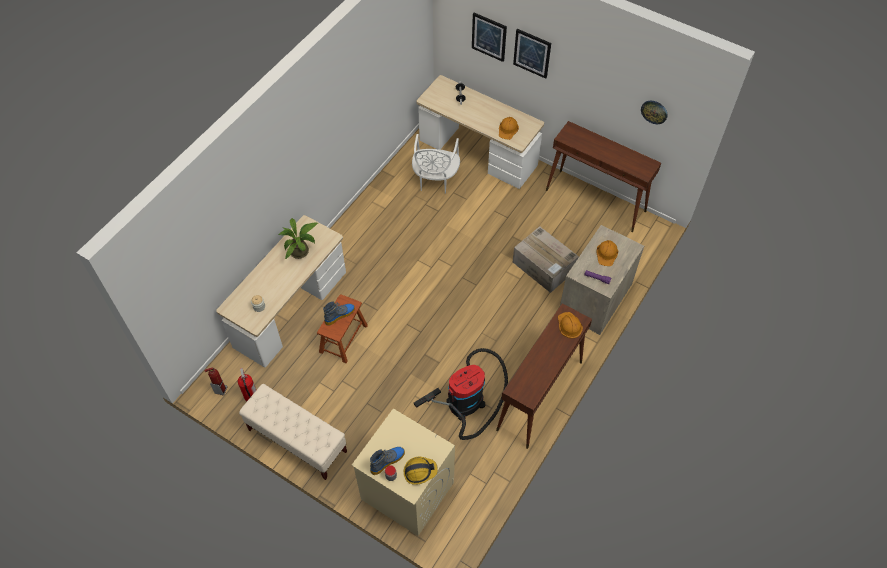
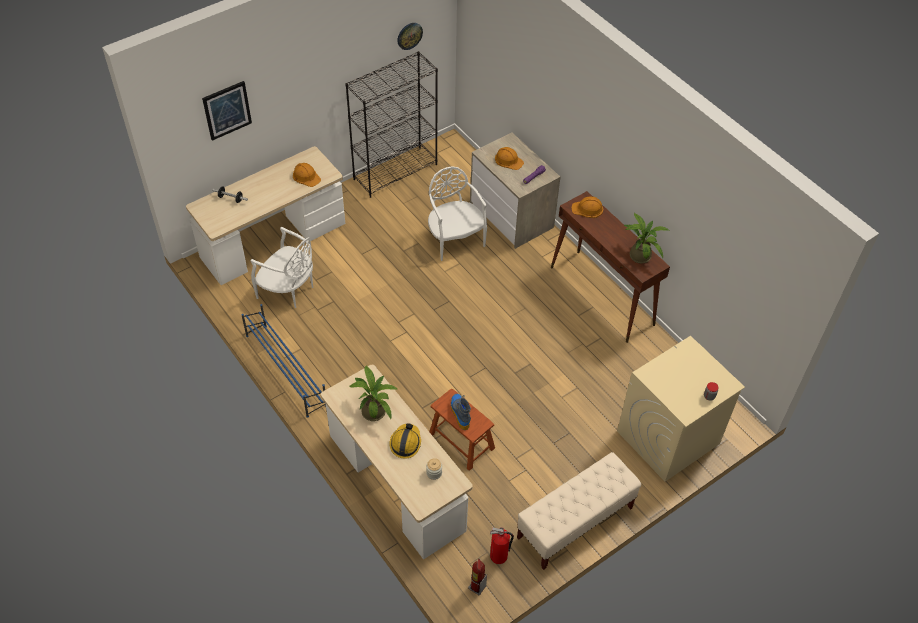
camera: 70 degrees left, 5 degrees down
(362, 207) = (286, 369): none -> blue shoe rack
(387, 461) = (691, 394): boot -> none
(419, 471) = (711, 371): hard hat -> hard hat (405, 443)
(468, 400) = (584, 353): vacuum cleaner -> none
(532, 53) = (278, 85): picture -> none
(535, 381) = (640, 254): none -> potted plant
(544, 267) = (455, 239): cardboard box -> white chair
(596, 201) = (395, 171): brown console table -> black bookcase

